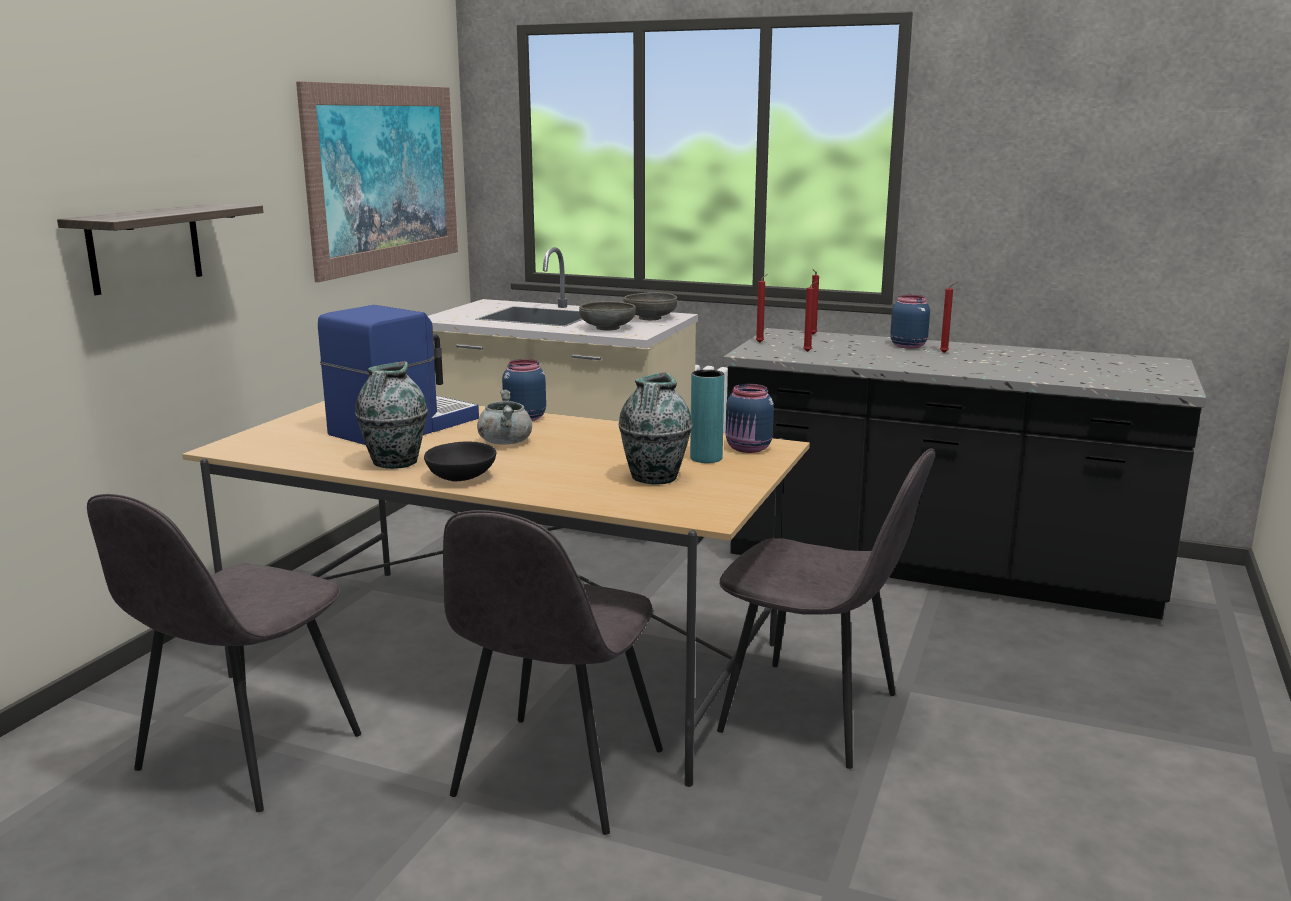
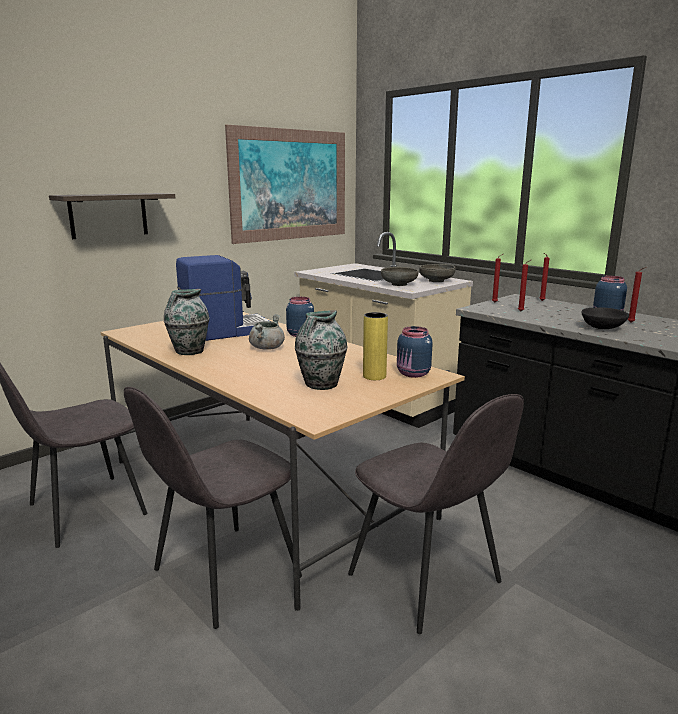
camera: 25 degrees right, 0 degrees up
(462, 478) = (209, 366): black bowl -> black bowl (603, 328)
(706, 458) = (374, 376): turquoise vase -> yellow vase

